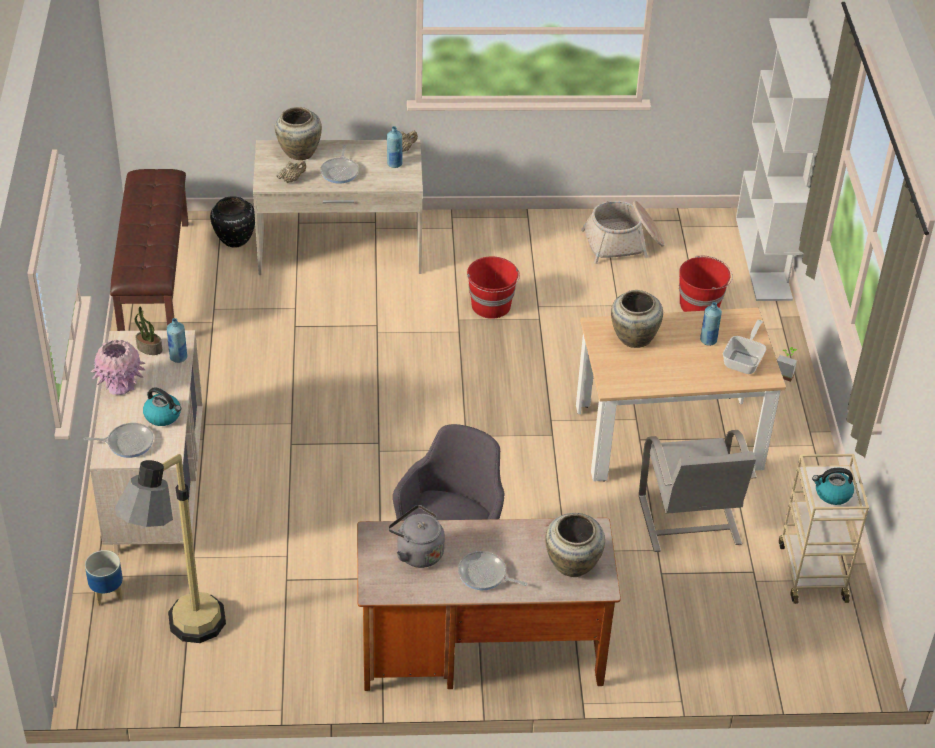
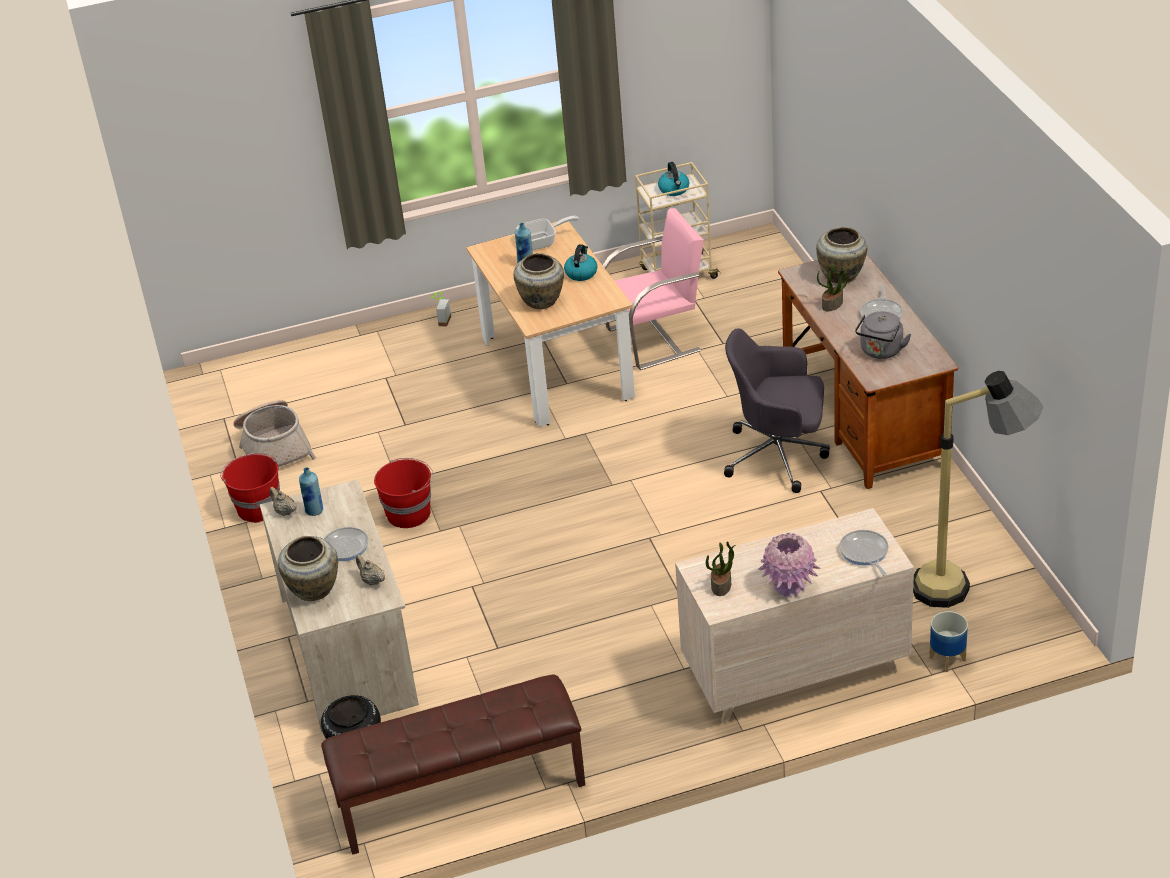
camera: 100 degrees left, 5 degrees down
(163, 416) = (813, 542): kettle -> kettle (581, 273)
(178, 358) = (724, 559): blue bottle -> none
(521, 541) = (832, 304): none -> potted plant
(689, 521) = (655, 340): grey chair -> pink chair
(700, 305) = (359, 382): red bucket -> red bucket (258, 507)
(744, 360) = (543, 242): frying pan -> frying pan turned 150 degrees clockwise
(764, 258) = (273, 357): white bookcase -> none

